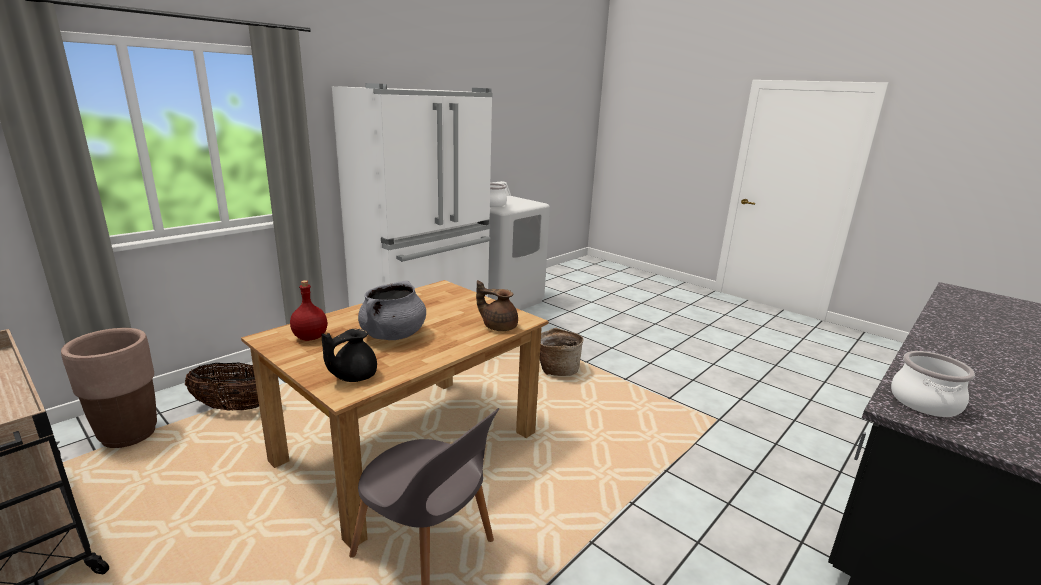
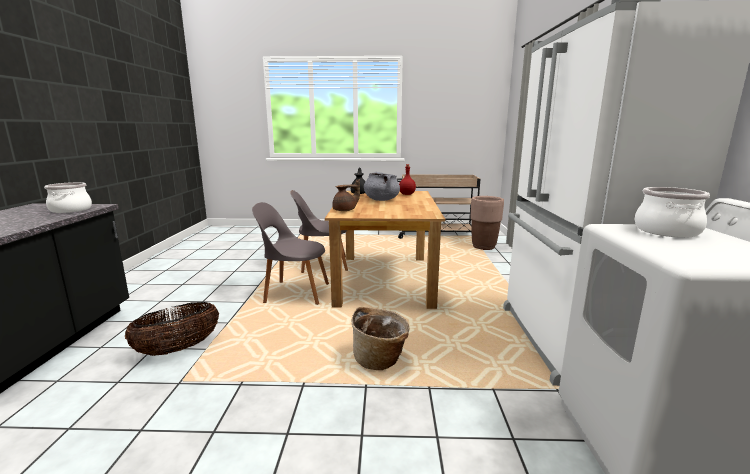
camera: 140 degrees right, 5 degrees down
(235, 407) = (484, 261): basket -> basket (178, 349)
(551, 485) = (294, 292): none -> grey chair

